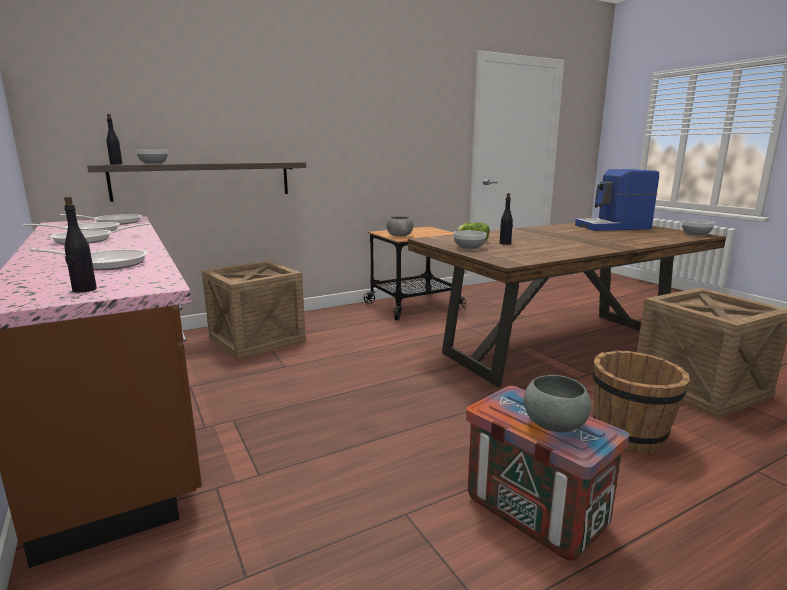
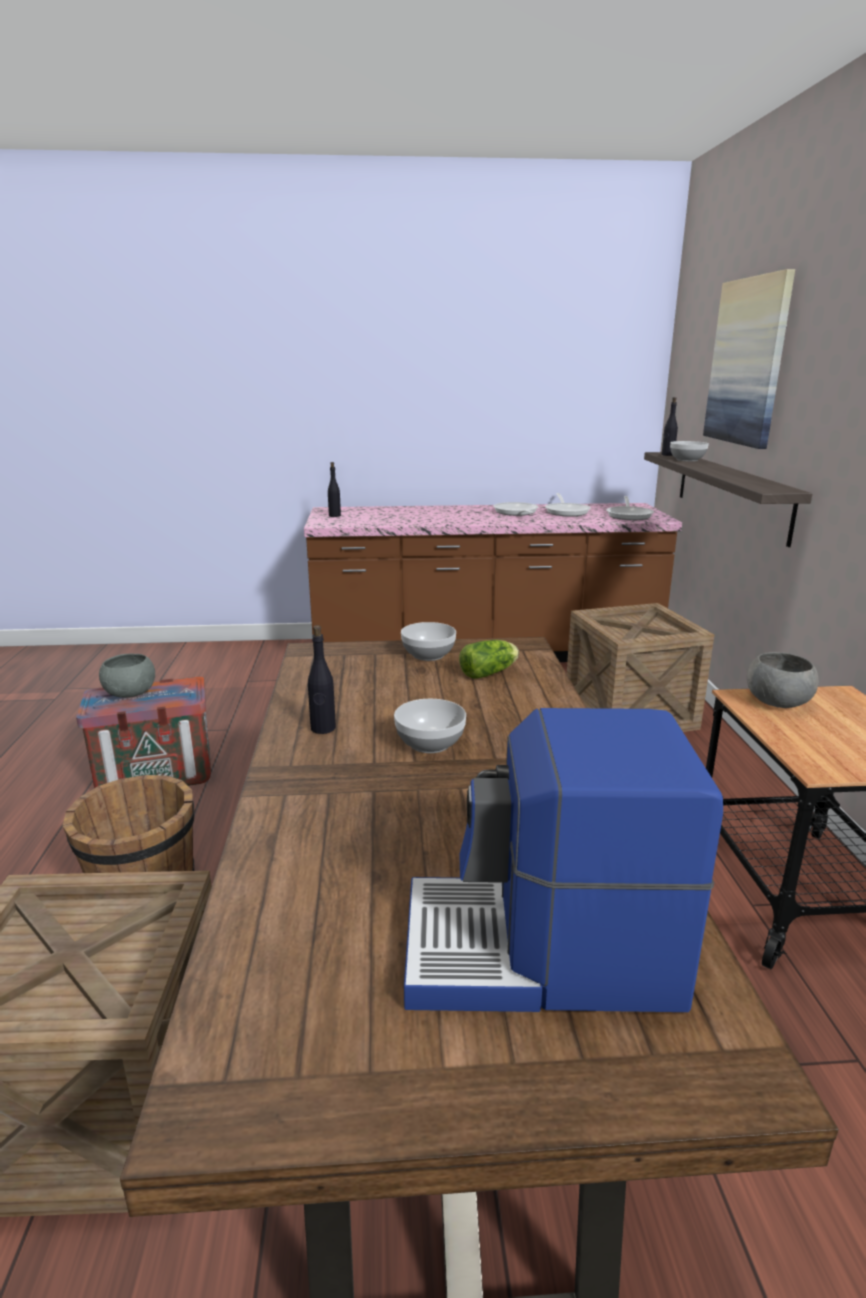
camera: 115 degrees right, 5 degrees up
(105, 264) = (405, 517): frying pan -> none
(191, 89) = (748, 362): none -> picture
(505, 243) = (434, 687): black bottle -> black bottle (323, 728)
(613, 227) = (542, 954): coffee machine -> coffee machine turned 105 degrees counterclockwise
(696, 234) = (241, 1087): bowl -> bowl (430, 743)

